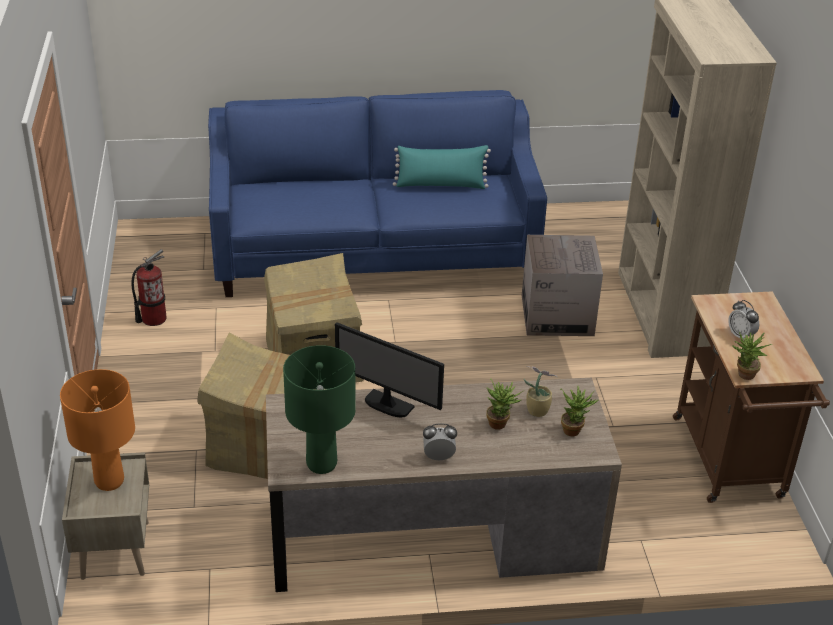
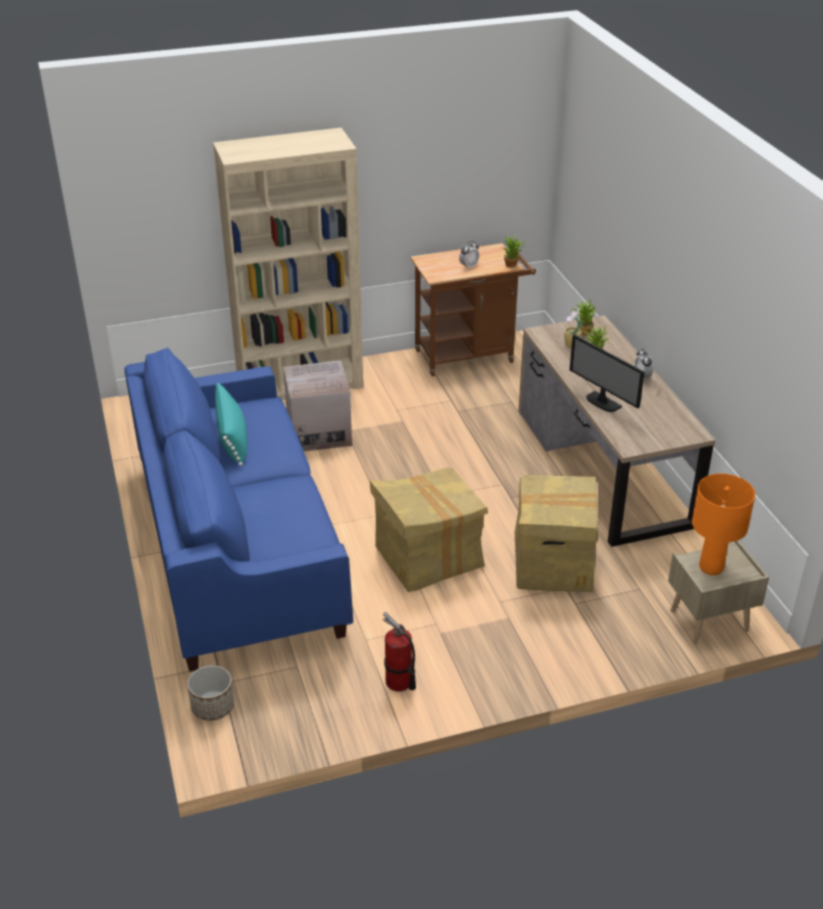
camera: 100 degrees left, 0 degrees up
(182, 227) = (212, 706): none -> planter
(321, 463) = (679, 421): green table lamp -> none
(387, 405) = (602, 403): monitor -> monitor turned 120 degrees clockwise

